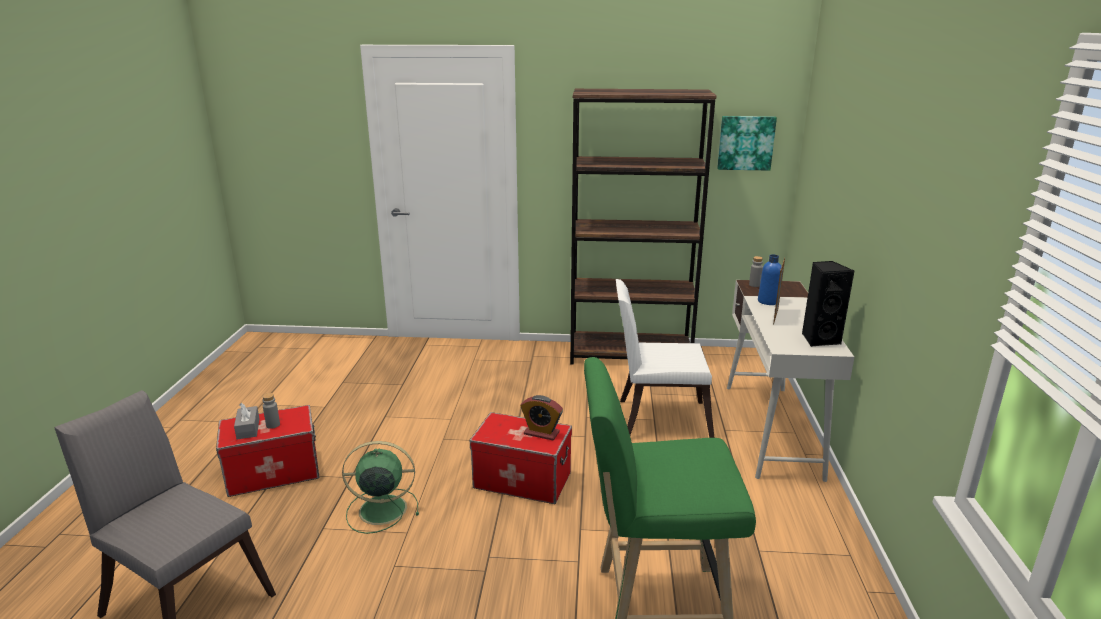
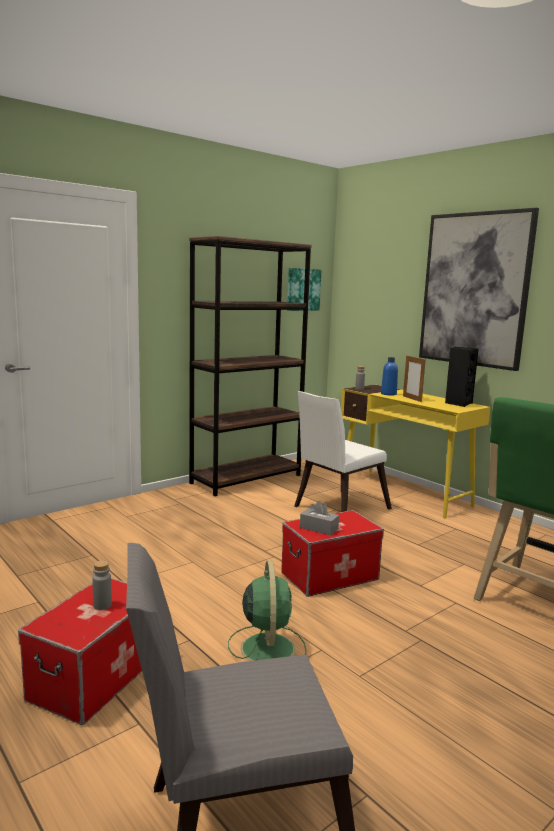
camera: 45 degrees left, 10 degrees down
(248, 429) = (79, 620): grey tissue box -> grey tissue box (319, 528)
(380, 509) = (267, 647): green fan -> green fan turned 135 degrees clockwise
(541, 433) = (346, 520): alarm clock -> none
(771, 430) = (404, 492): white desk -> yellow desk
(876, 182) = (474, 289): none -> picture

